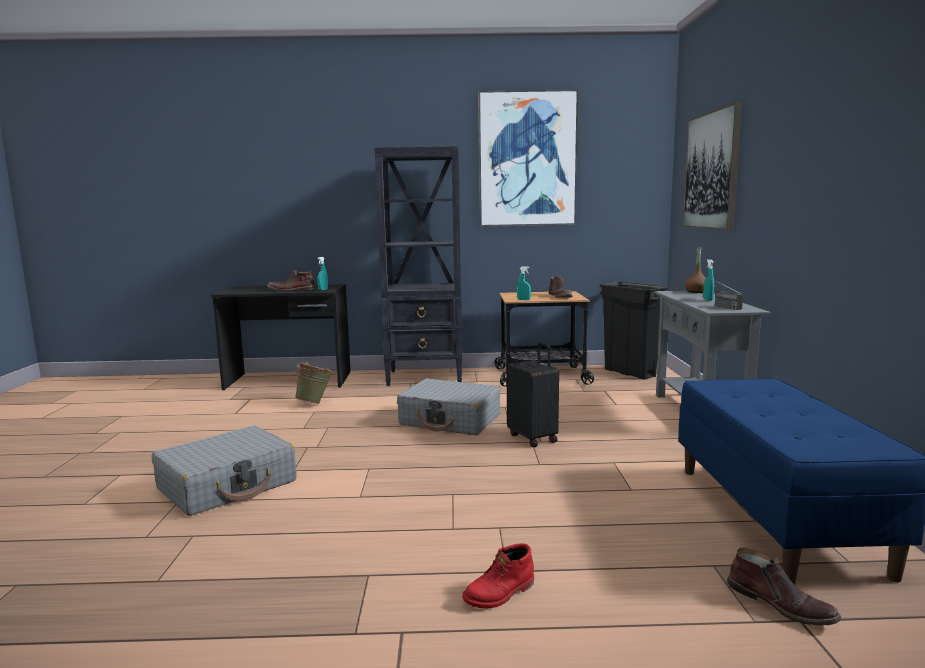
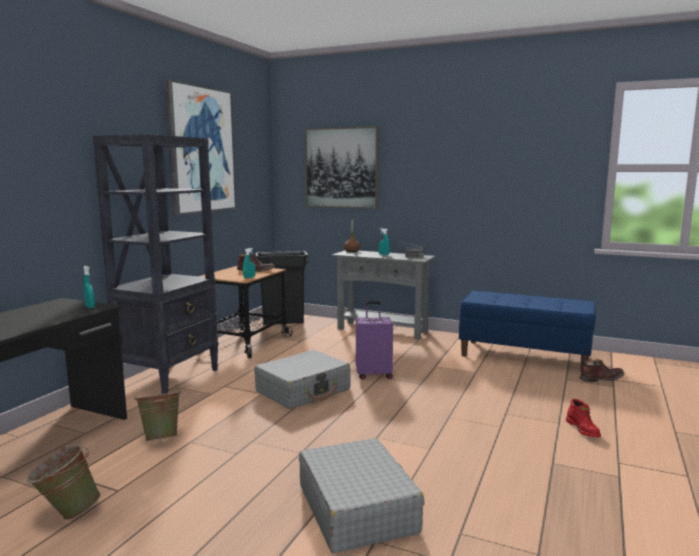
camera: 65 degrees left, 0 degrees up
(205, 410) = (67, 513): none -> green bucket
(291, 290) = (55, 317): brown boot -> none
(533, 438) = (374, 375): black suitcase -> purple suitcase

